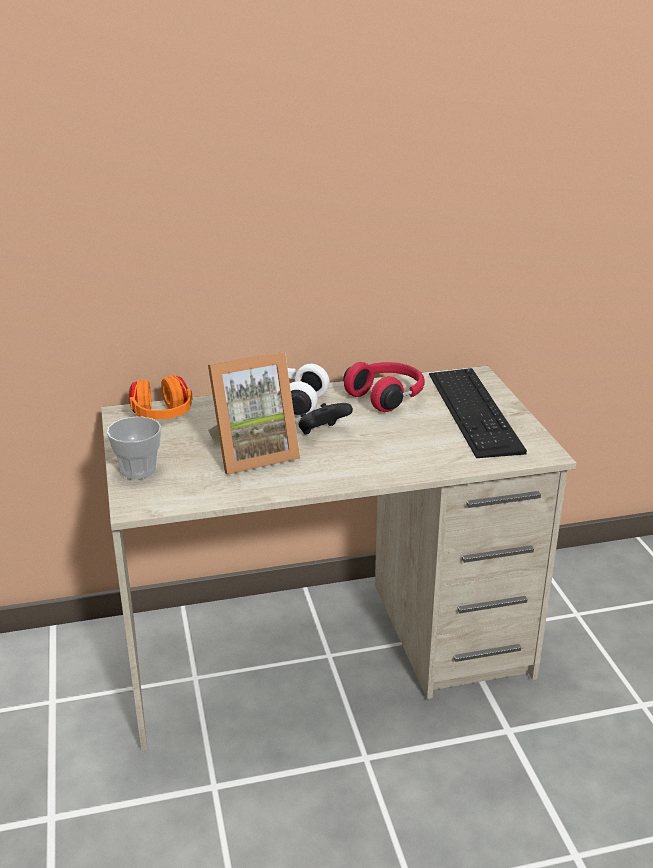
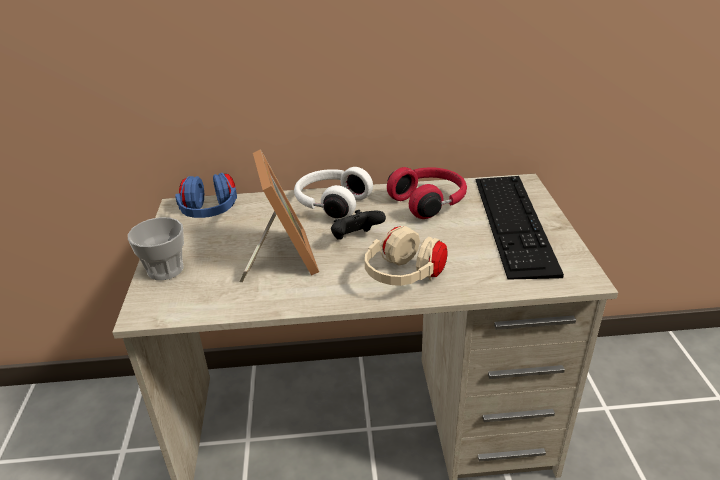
camera: 10 degrees right, 5 degrees up
(162, 419) = (210, 214): orange headphones -> blue headphones
(252, 453) = (280, 258): picture frame -> picture frame turned 90 degrees counterclockwise
(379, 462) = (404, 277): none -> beige headphones

